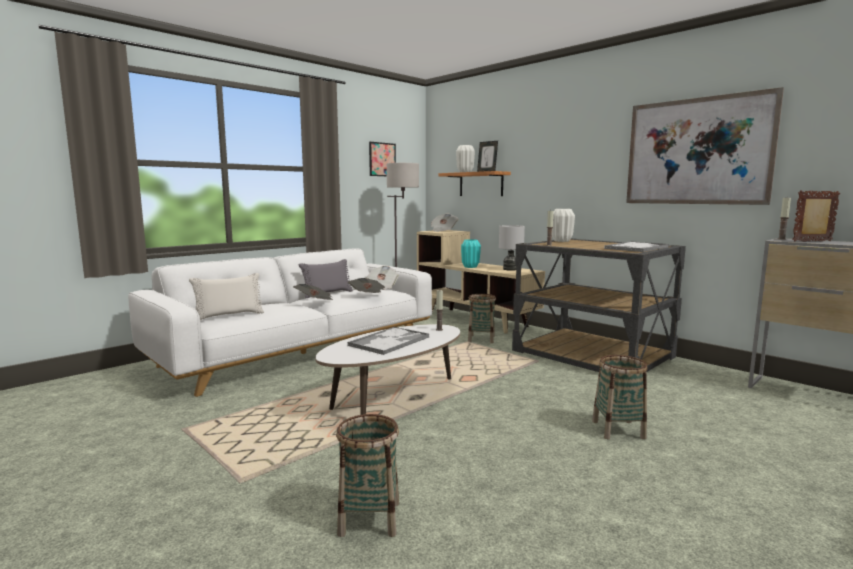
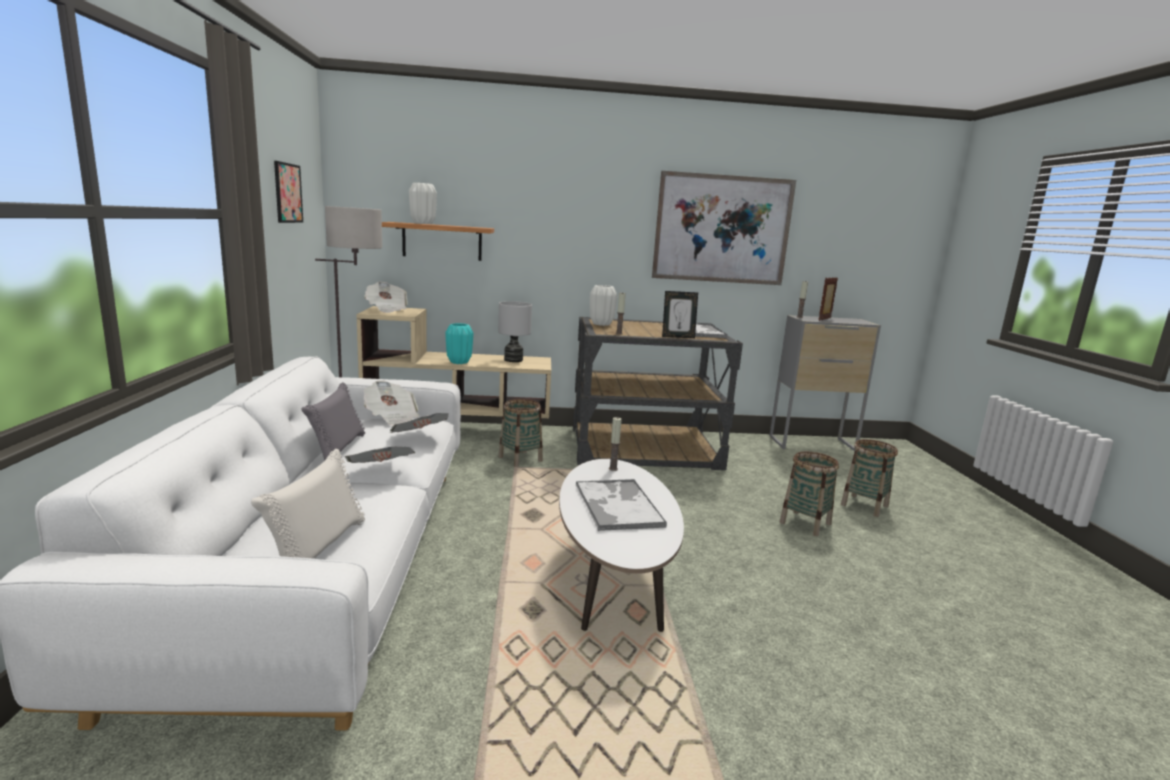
camera: 50 degrees left, 5 degrees up
(369, 518) = (879, 724): basket -> basket (864, 505)
(487, 171) = (462, 226): picture frame -> picture frame (677, 337)

